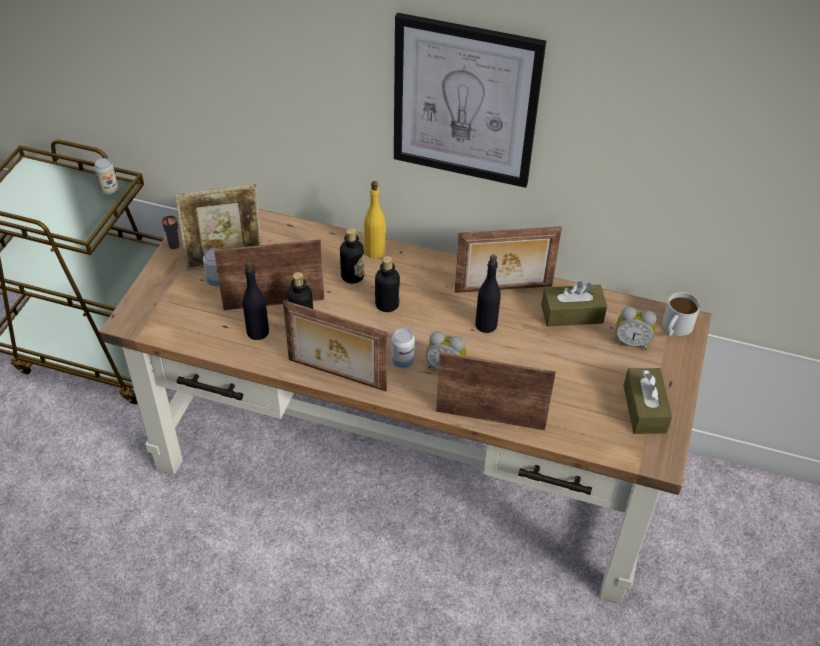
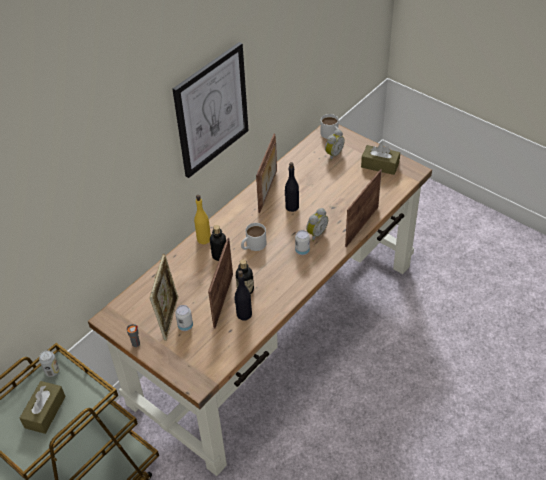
camera: 65 degrees left, 0 degrees up
(336, 376) = (299, 284): picture frame -> none
(387, 304) = (253, 245): bottle -> white mug
(572, 314) = (301, 170): brown tissue box -> brown tissue box (45, 412)

